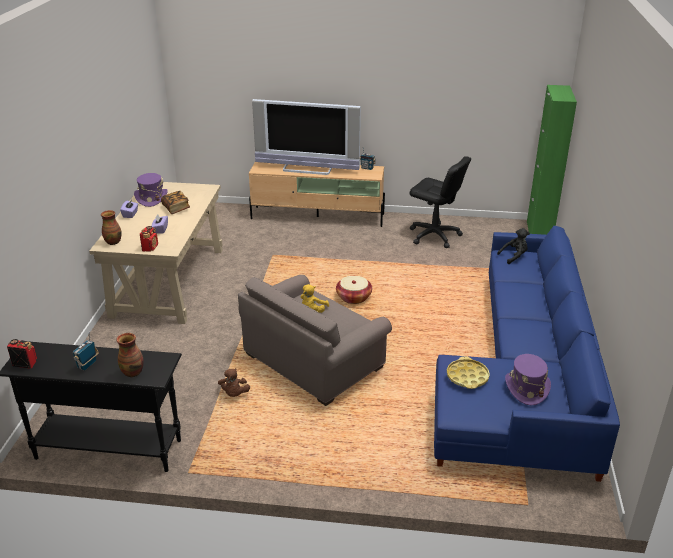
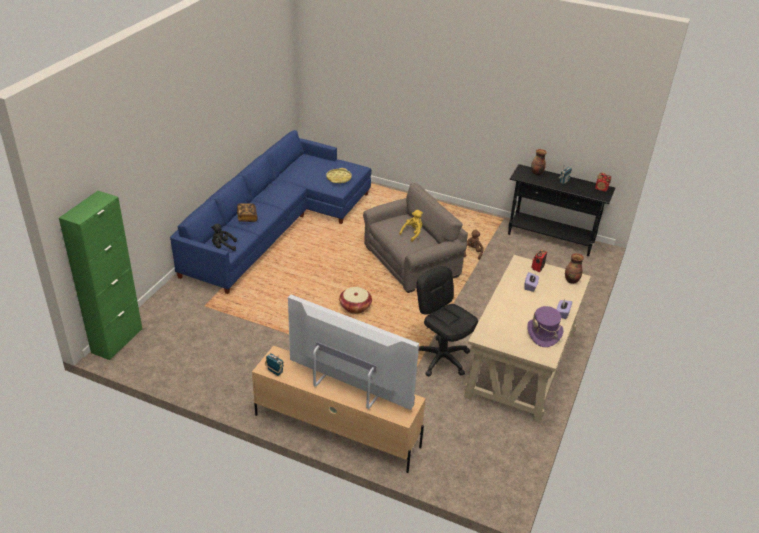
camera: 165 degrees left, 5 degrees up
(176, 208) = (517, 312): book -> book (247, 217)
(434, 236) = (227, 363): black office chair -> black office chair (441, 358)
(526, 388) = (311, 167): purple hat -> none

